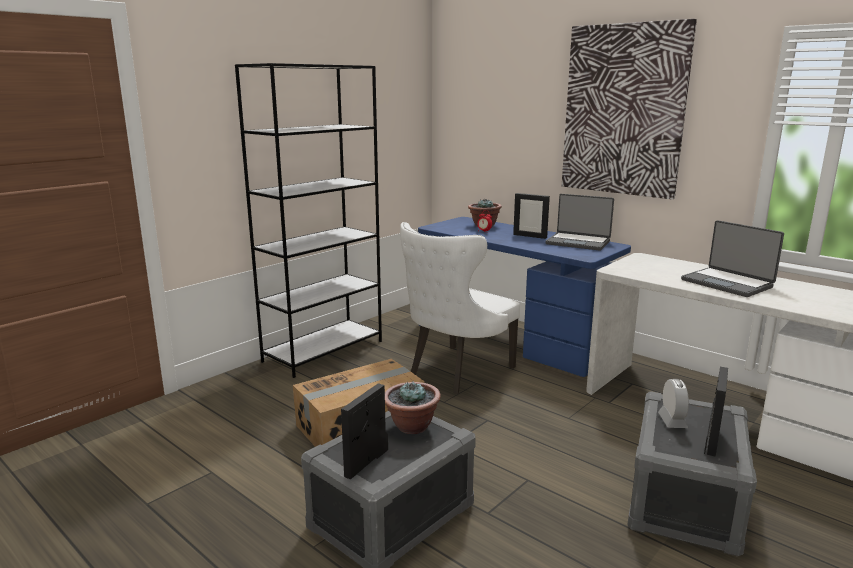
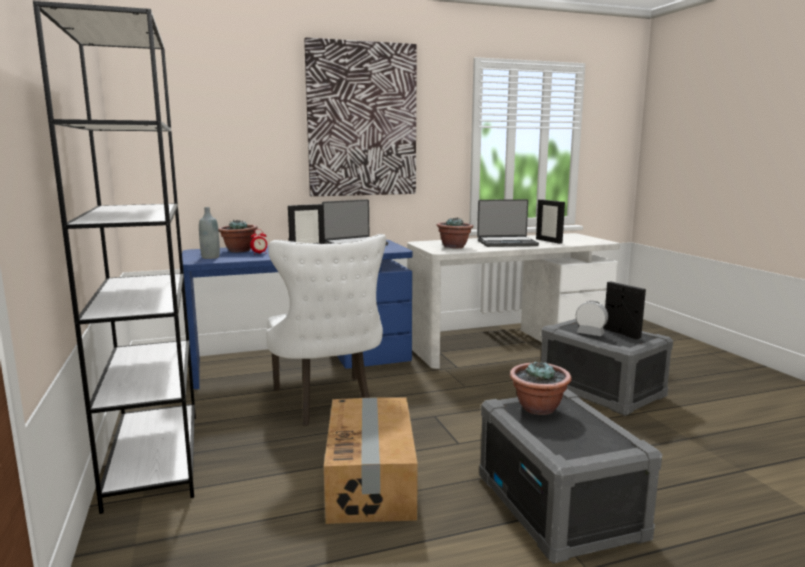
camera: 60 degrees left, 5 degrees down
(366, 463) = (597, 442): picture frame -> picture frame (549, 241)
(448, 226) = (210, 257): none -> grey bottle
(649, 270) = (454, 247): none -> potted plant

